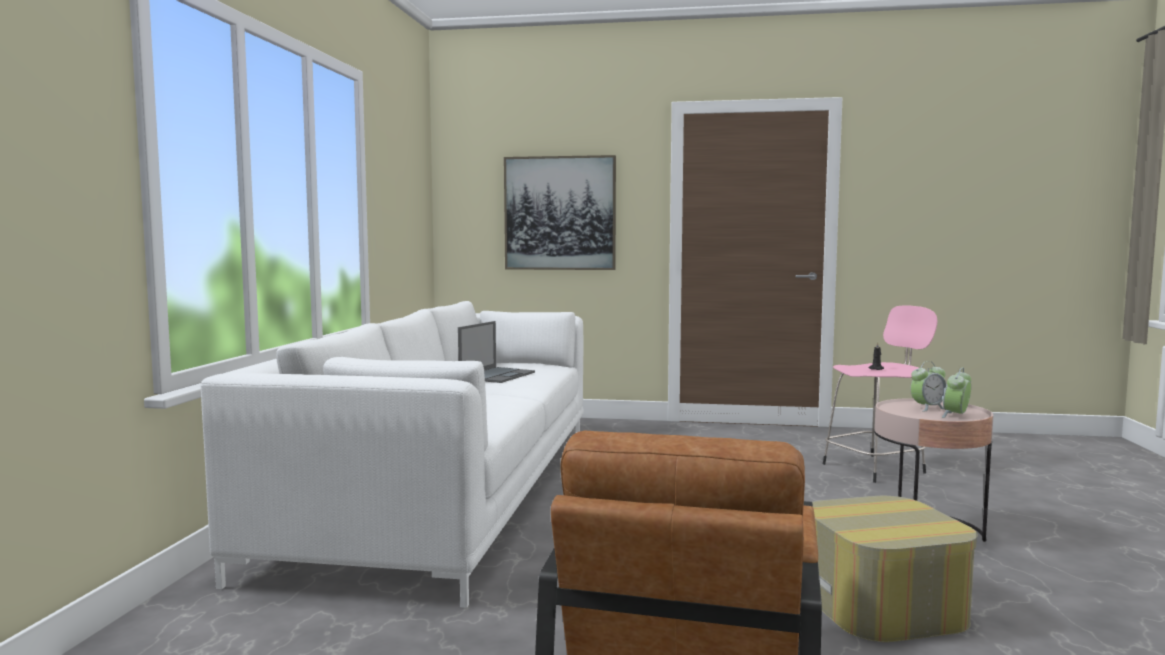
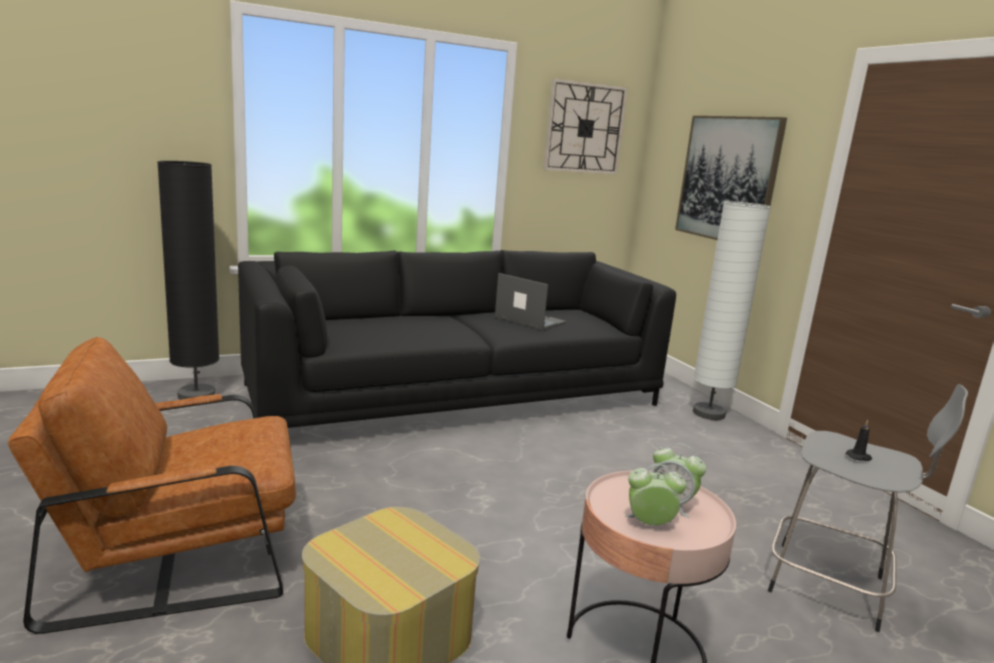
camera: 55 degrees right, 10 degrees up
(197, 628) = (196, 395): none -> black floor lamp
(403, 171) = (584, 128): none -> wall clock
(450, 489) = (456, 395): white sofa -> black sofa
(497, 375) = (529, 320): laptop -> laptop turned 135 degrees counterclockwise
(615, 426) = (708, 413): none -> white floor lamp
(876, 468) = (832, 586): pink stool -> grey stool

